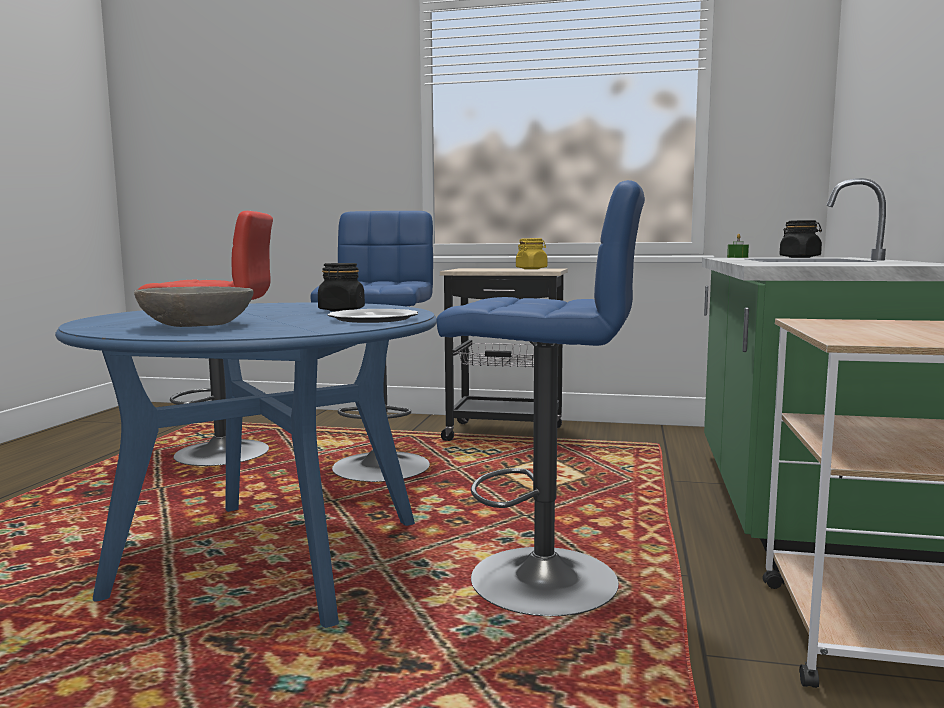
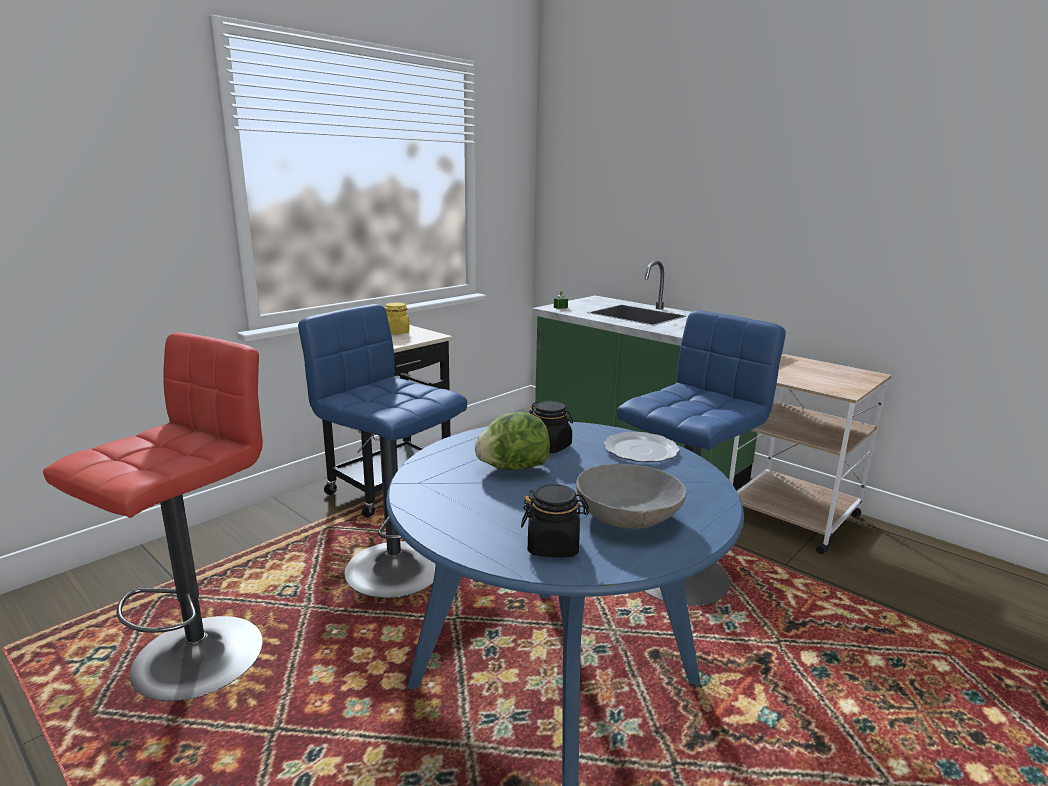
camera: 60 degrees left, 10 degrees up
(276, 310) = (513, 468): none -> lettuce
(800, 257) = (588, 302): black jar -> black jar (553, 546)

